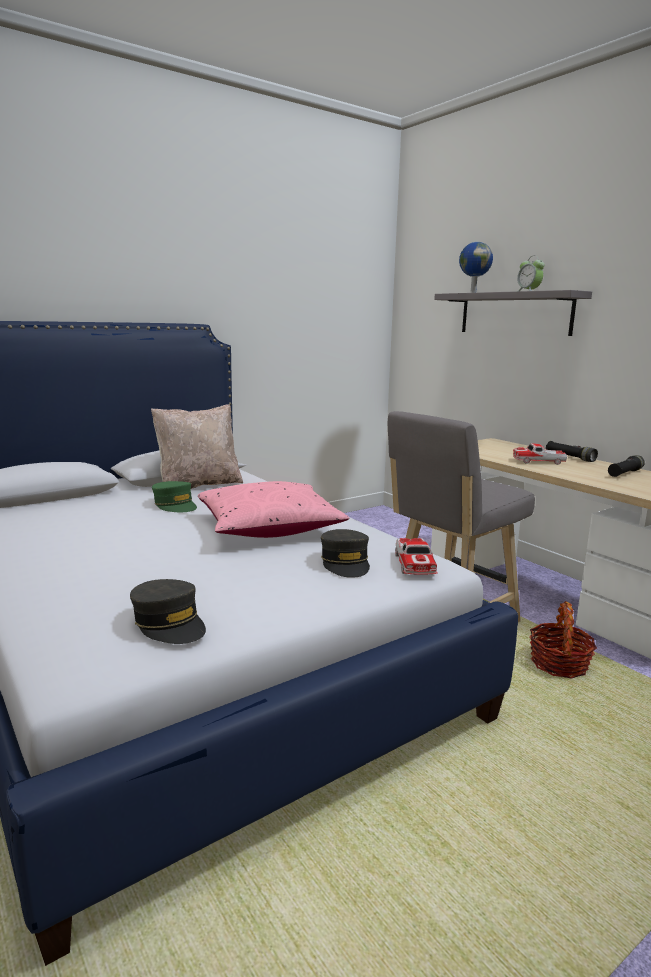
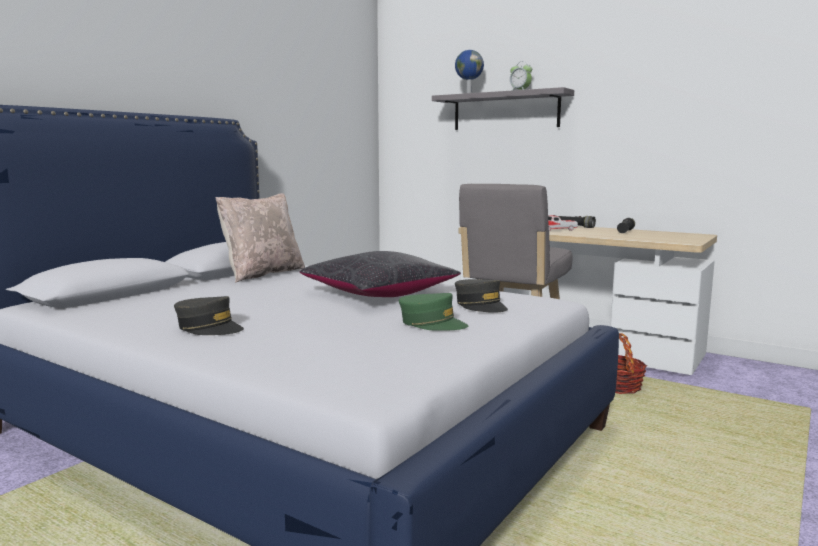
camera: 20 degrees left, 5 degrees down
(169, 624) = (402, 352): grey cap -> grey cap (209, 328)
(175, 505) = (264, 288): green cap -> green cap (432, 324)
(269, 527) = (379, 293): pink pillow -> black pillow
(414, 564) = (533, 301): toy car -> none

